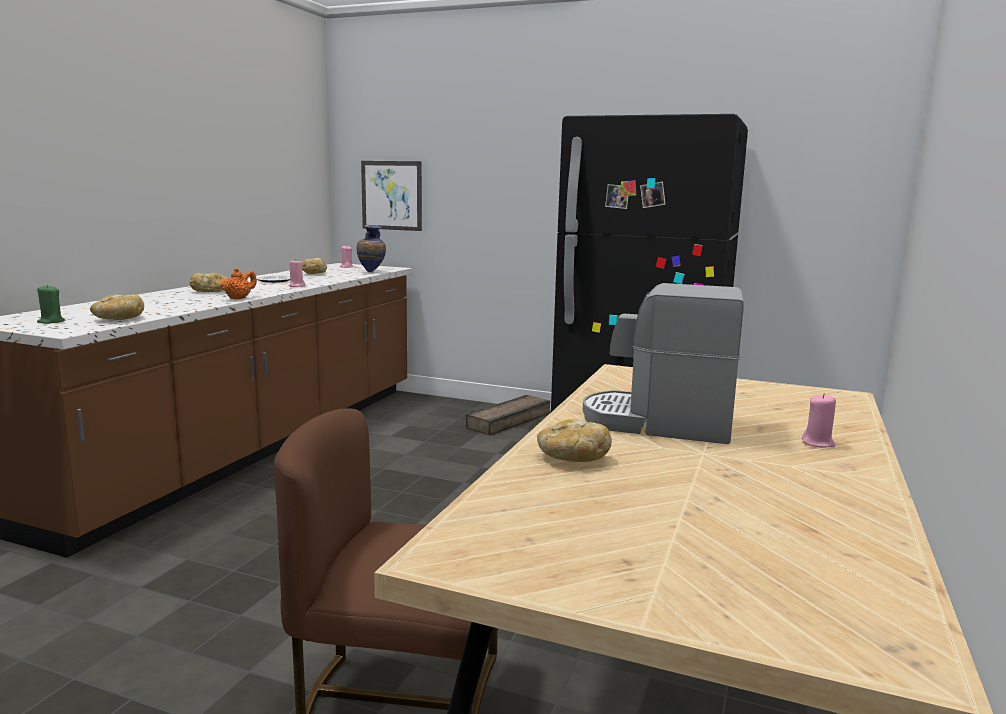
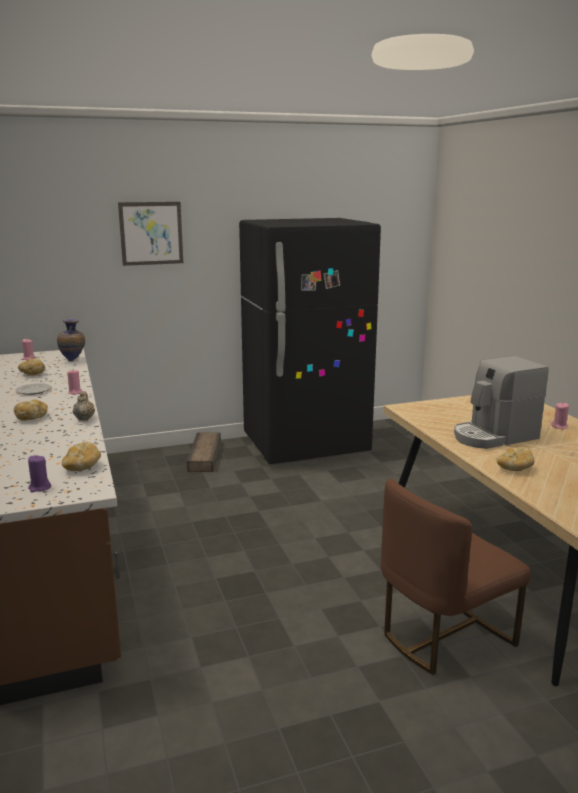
camera: 40 degrees left, 5 degrees up
(51, 322) = (39, 488): green candle -> purple candle
(239, 298) = (84, 418): orange teapot -> beige teapot
(391, 195) = (53, 285): picture -> picture (151, 233)

